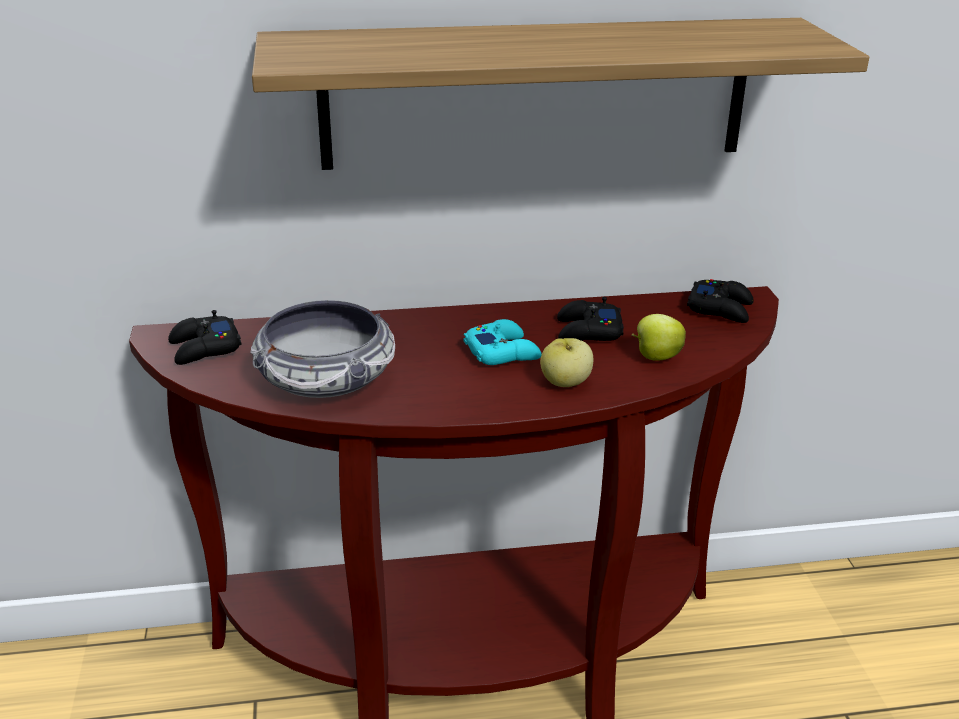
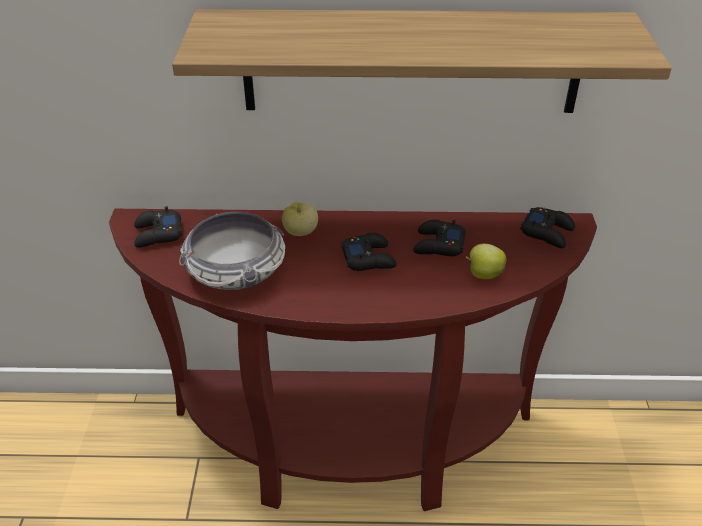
camera: 10 degrees right, 10 degrees up
(502, 352) = (369, 258): turquoise game controller -> black game controller
(565, 383) = (407, 292): apple -> apple (300, 232)

